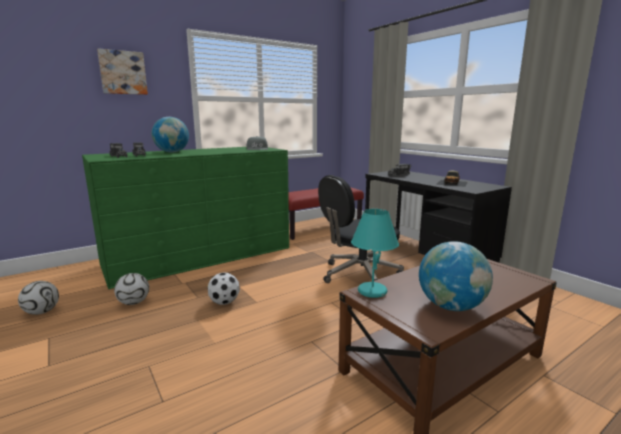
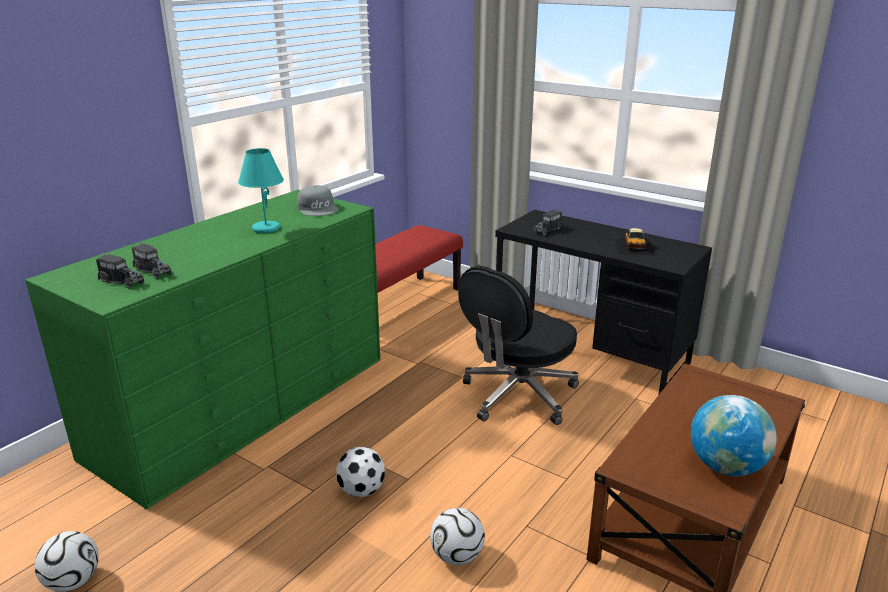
camera: 20 degrees left, 10 degrees up
(123, 72) = (62, 102): picture -> none
(134, 303) = (218, 525): football -> football (456, 556)
(172, 152) = (189, 245): globe -> none
(371, 291) = (631, 463): turquoise table lamp -> turquoise table lamp (265, 228)

